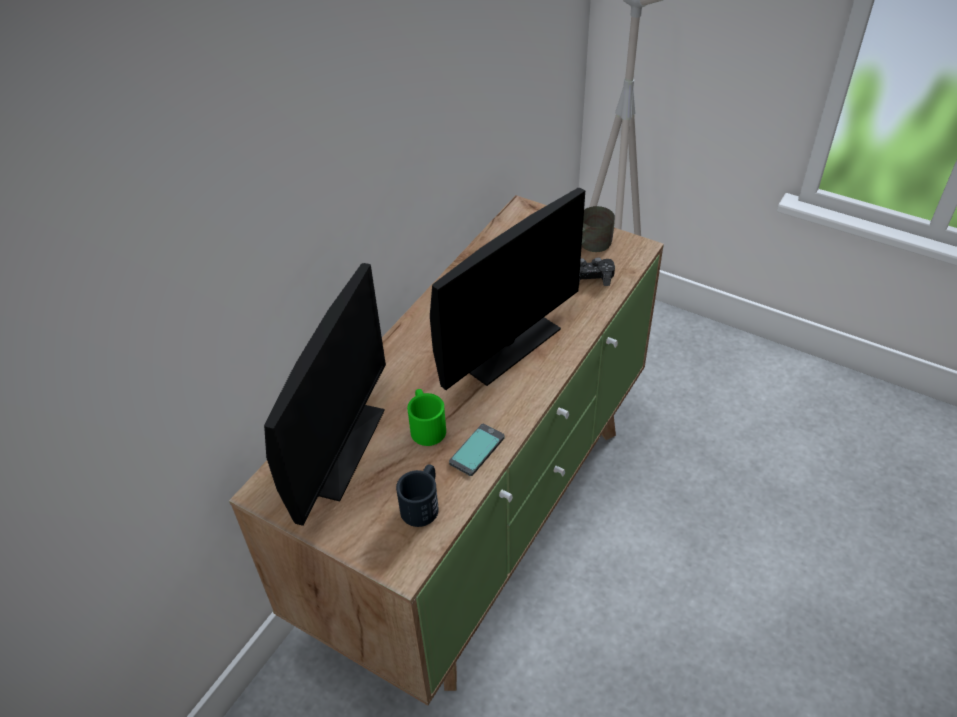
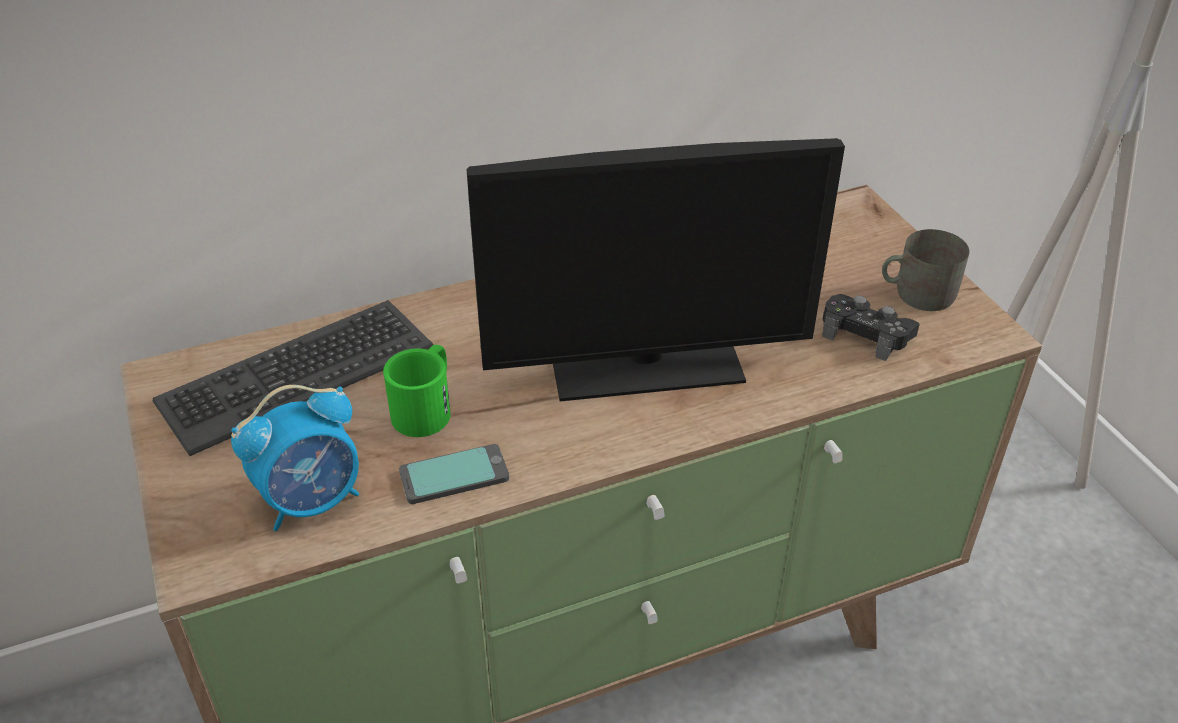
camera: 35 degrees right, 5 degrees down
(338, 448) = (296, 374): monitor -> keyboard
(423, 503) = (312, 500): black mug -> alarm clock

